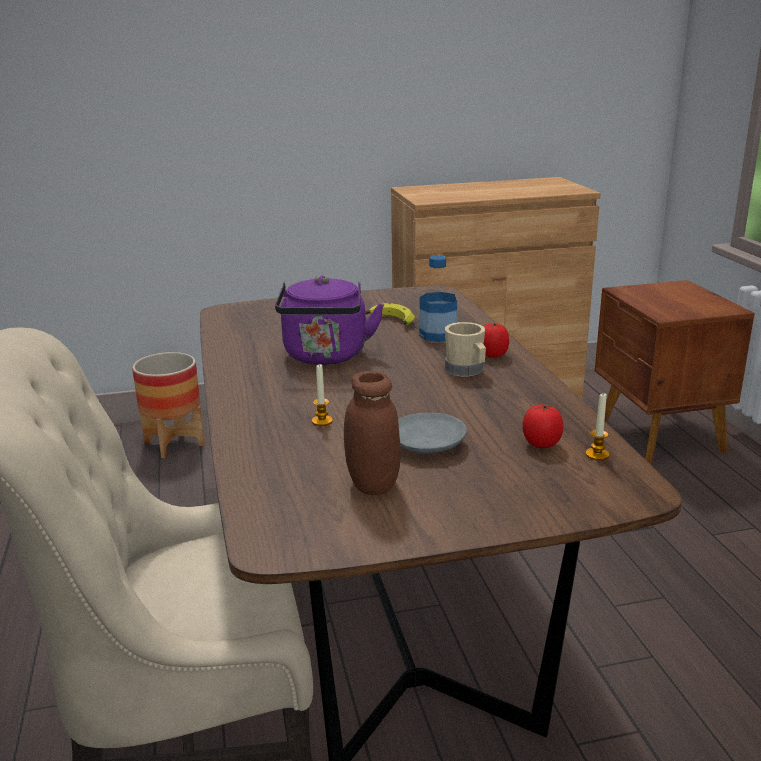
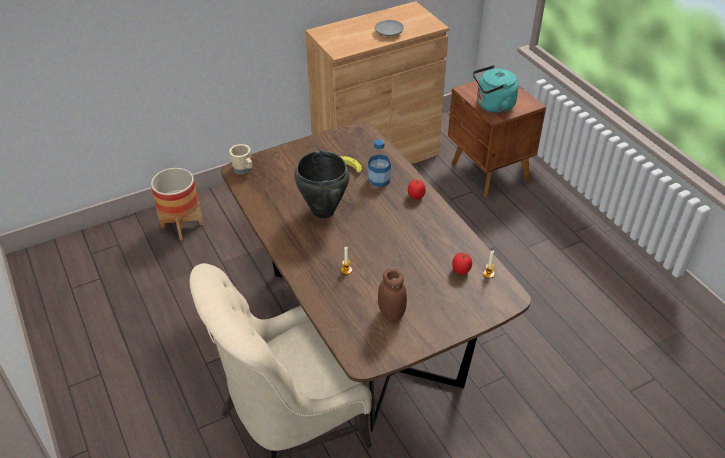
camera: 15 degrees left, 20 degrees up
(326, 357) = (323, 211): purple kettle -> black cooking pot
(427, 444) = (406, 280): grey plate -> grey plate (388, 32)
(466, 371) = (406, 213): beige mug -> beige mug (244, 169)
(663, 306) = (493, 106): none -> turquoise kettle

